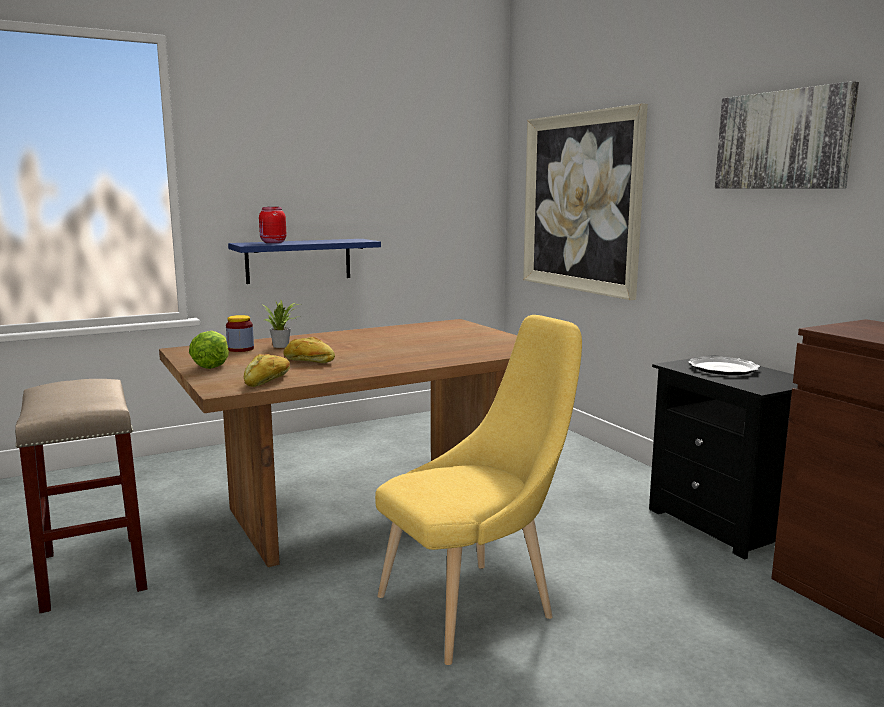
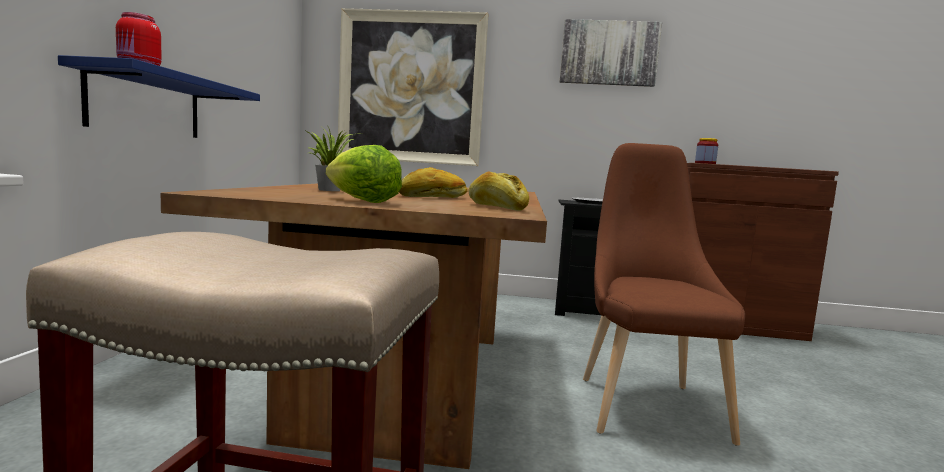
camera: 55 degrees left, 5 degrees down
(240, 349) = (299, 192): jar -> jar (705, 163)
(475, 605) = (645, 403): yellow chair -> brown chair

